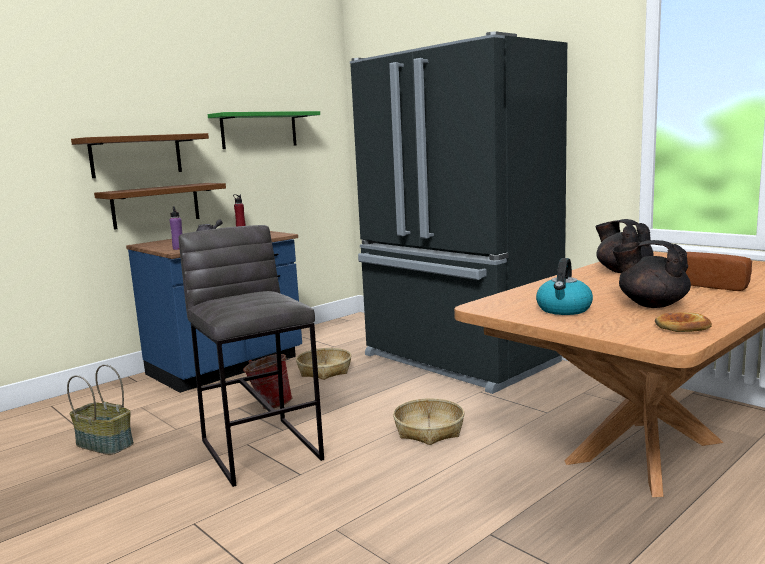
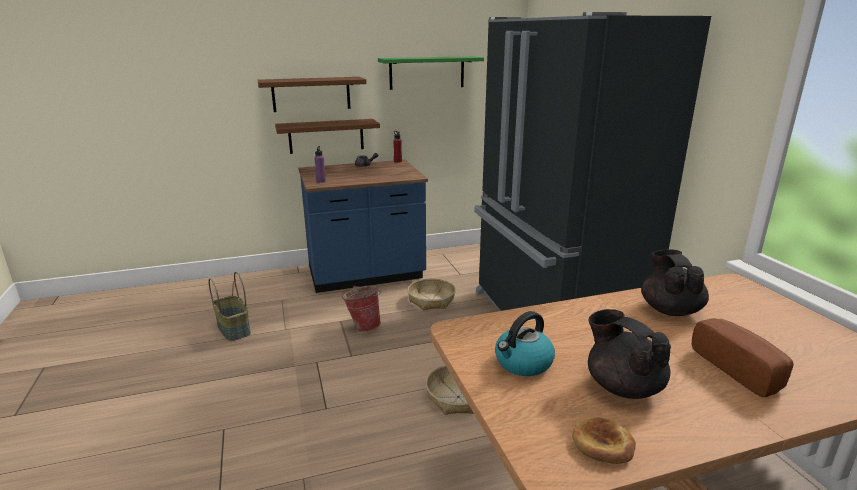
camera: 25 degrees right, 10 degrees up
(261, 449) = (322, 371): grey stool -> none

